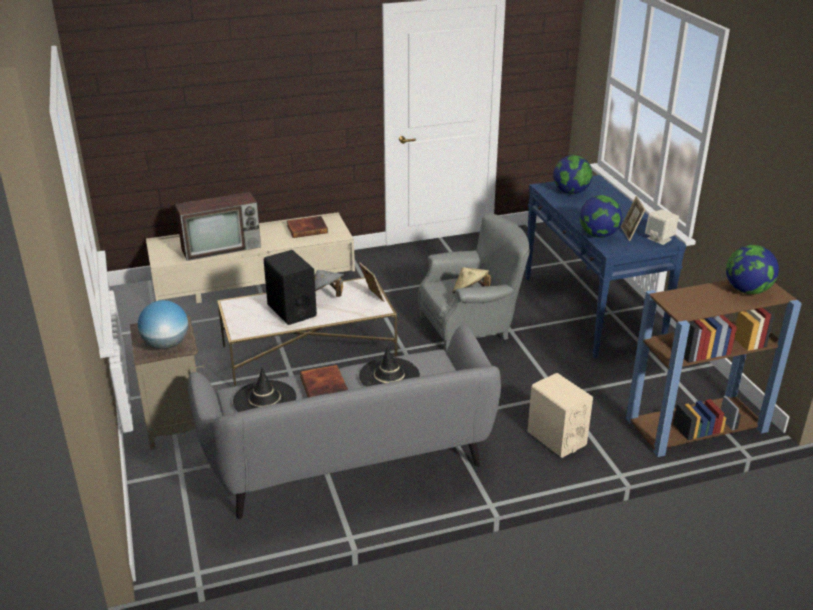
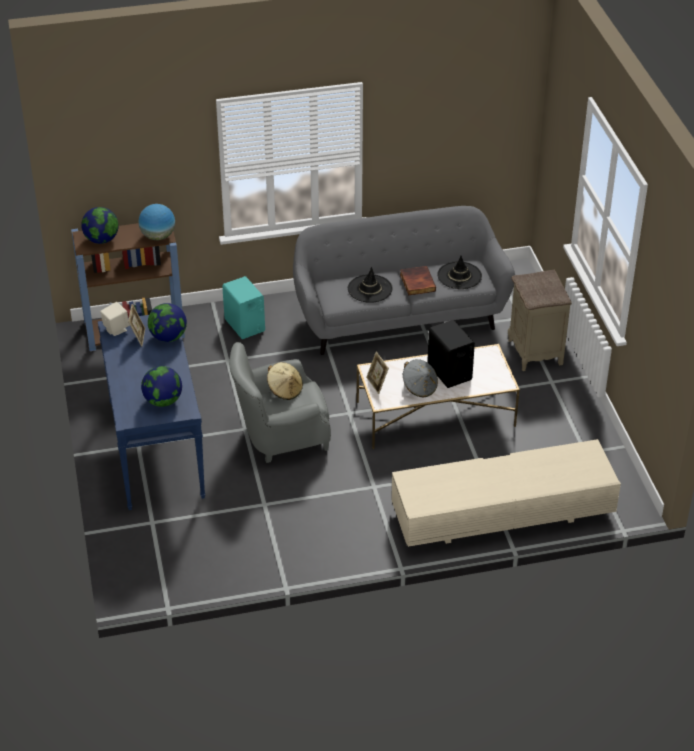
camera: 175 degrees left, 10 degrees up
(166, 345) = (535, 281): globe -> globe (158, 236)
(222, 247) = (532, 466): television -> none
(307, 229) = (444, 492): book -> none
(556, 438) = (245, 325): beige speaker -> turquoise speaker

